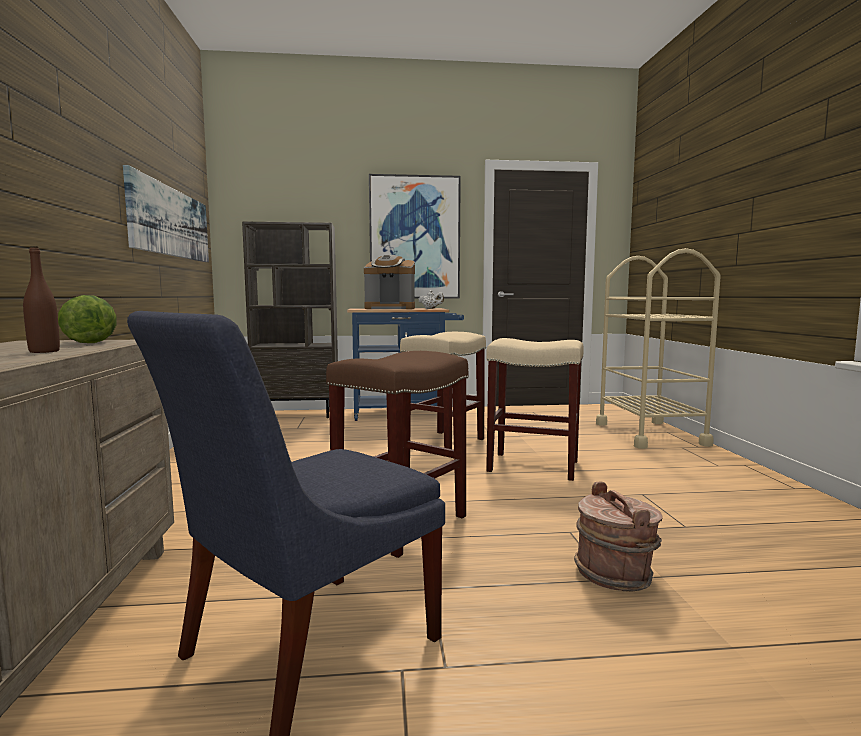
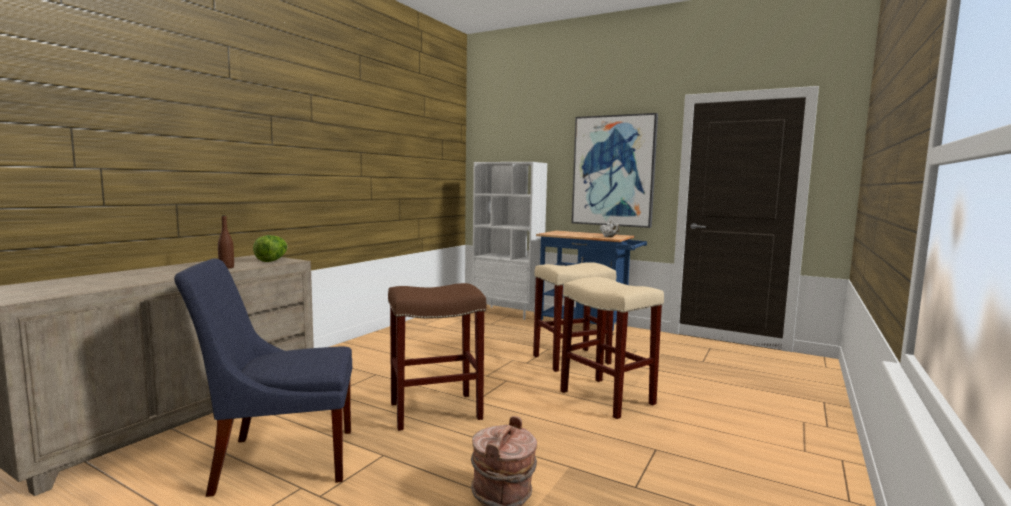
camera: 35 degrees right, 0 degrees up
(171, 222) = (415, 168): picture -> none
(297, 415) = (508, 313): brown bookcase -> white bookcase
(390, 308) = (578, 234): coffee machine -> none
(650, 434) = (795, 399): beige cart -> none

